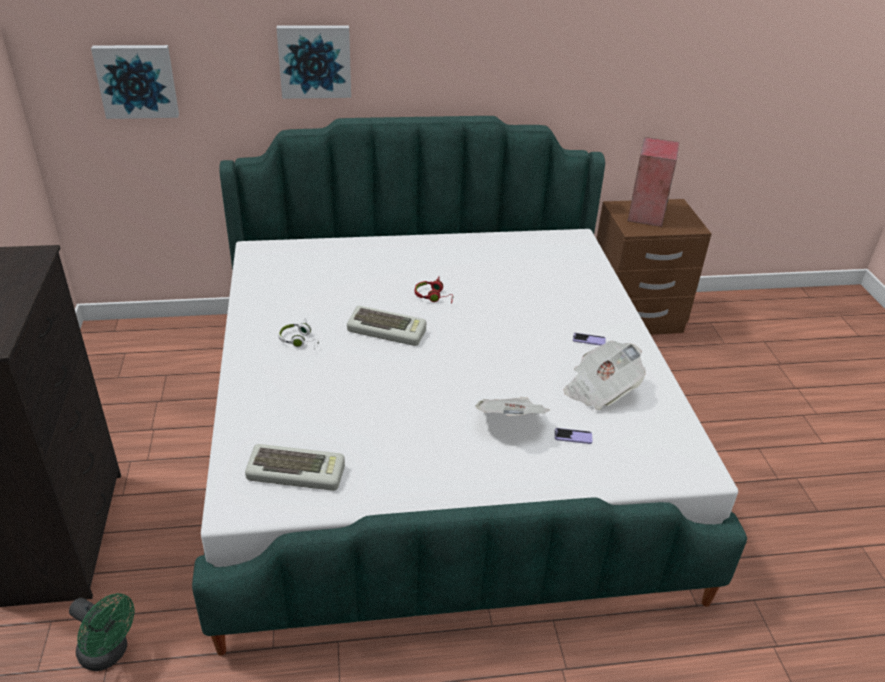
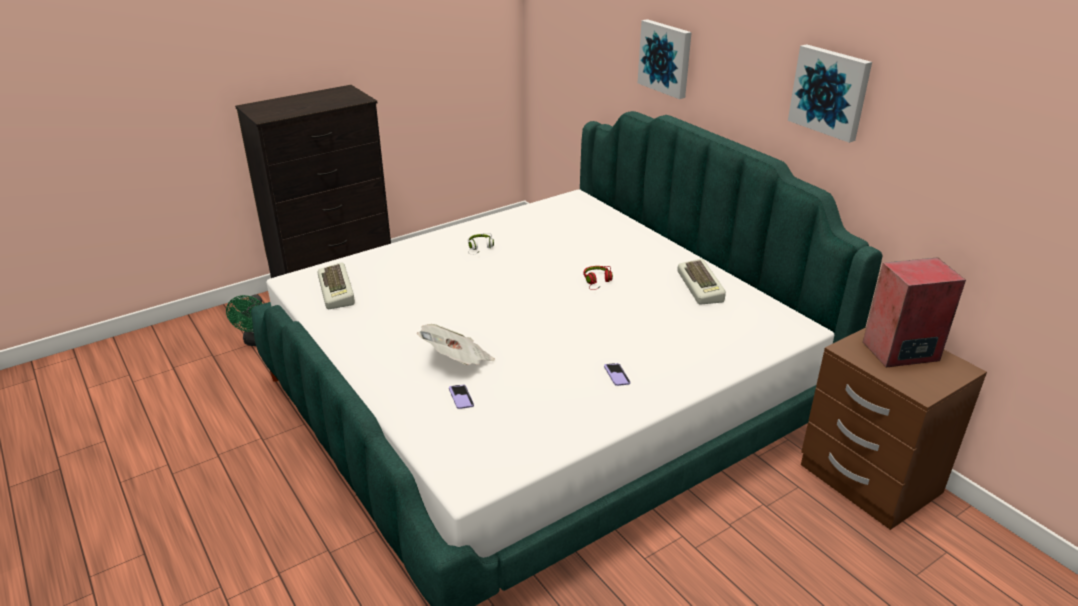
camera: 65 degrees right, 5 degrees down
(137, 81) = (571, 41): picture -> picture (830, 92)
(388, 330) = (527, 276): keyboard -> keyboard (702, 287)
(600, 390) = (542, 398): newspaper -> none

